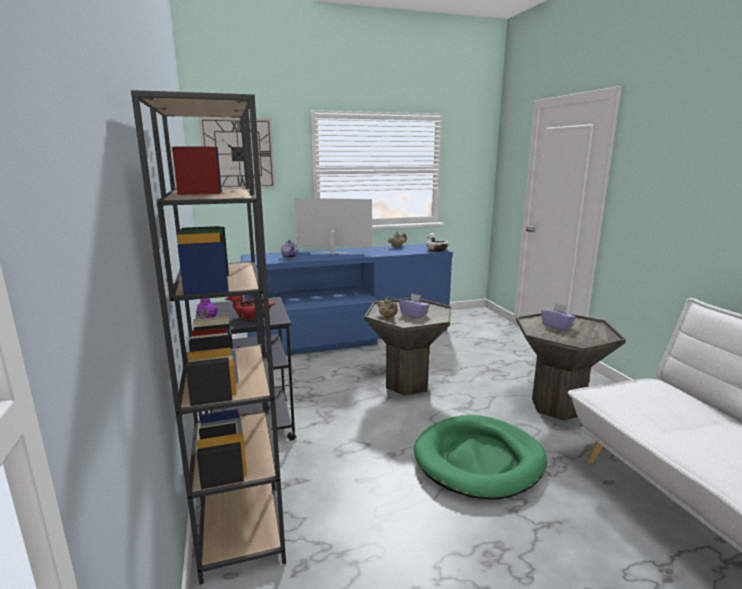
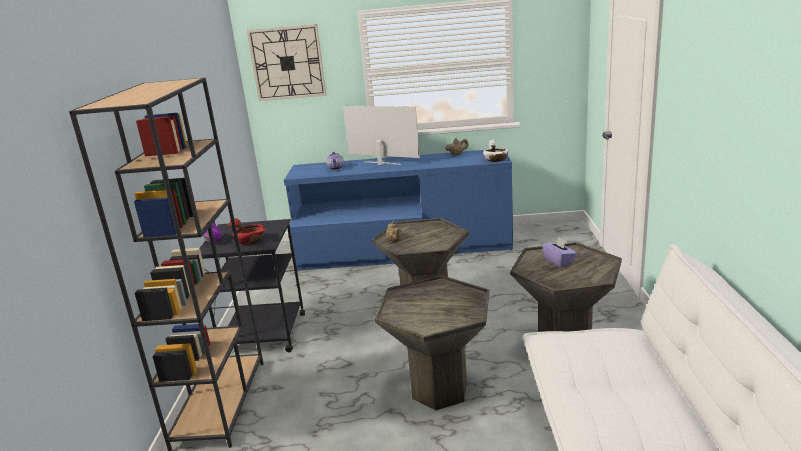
camera: 20 degrees right, 5 degrees up
(414, 314) = (423, 239): purple tissue box -> none
(479, 460) = (440, 390): green dog bed -> grey side table

